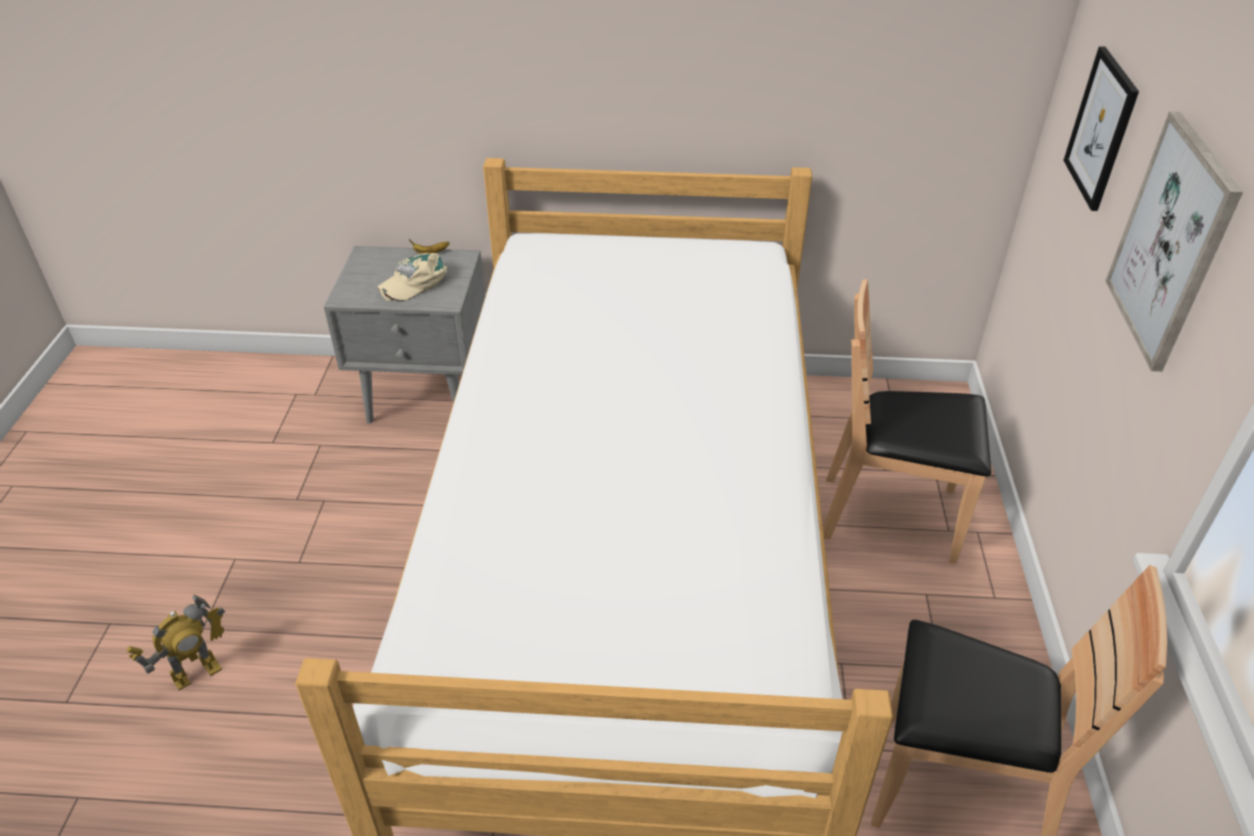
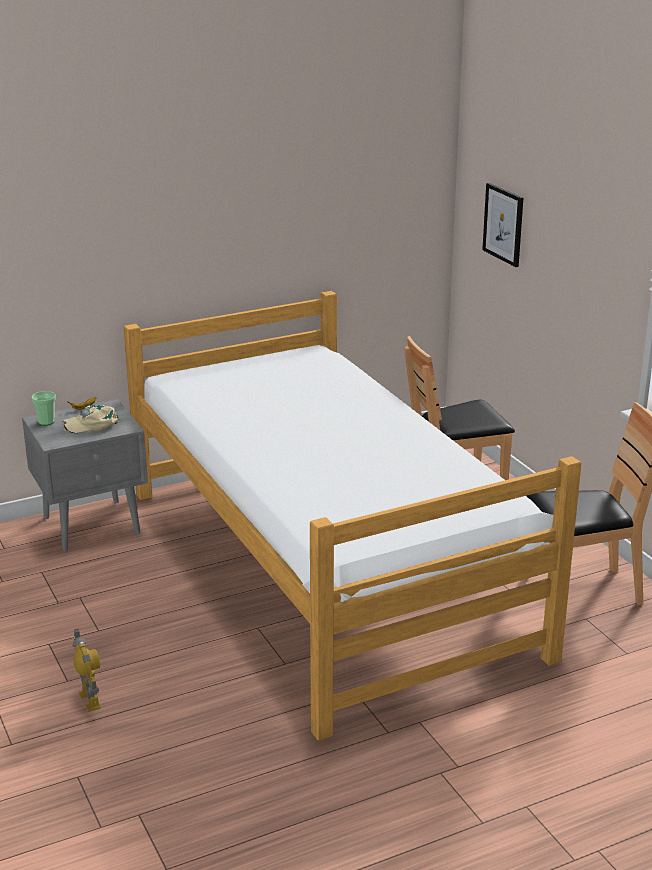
camera: 30 degrees left, 15 degrees down
(197, 673) = (90, 700): toy robot -> toy robot turned 45 degrees counterclockwise
(371, 261) = (46, 422): none -> cup
(414, 282) = (92, 424): beige cap -> beige cap turned 60 degrees clockwise
(1171, 242) = (575, 259): picture -> none

